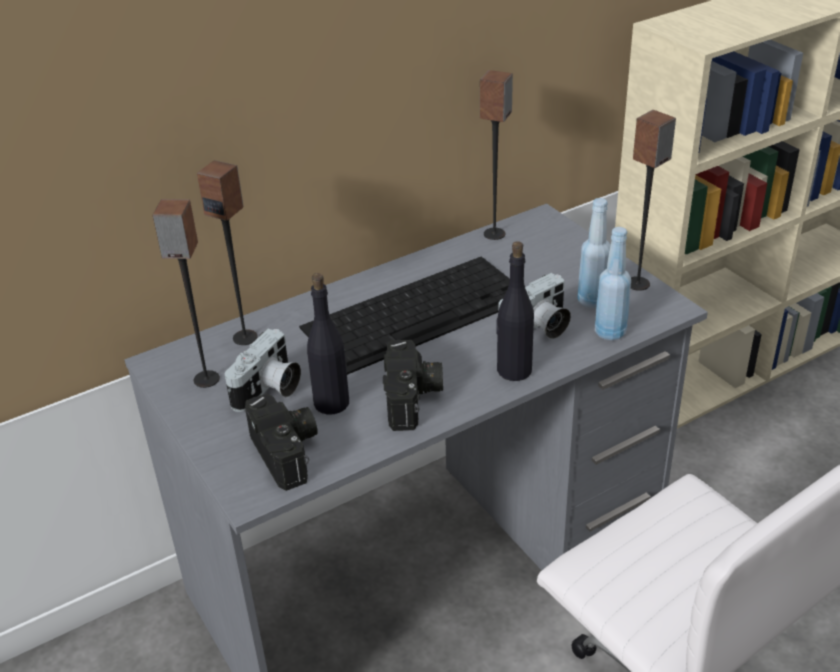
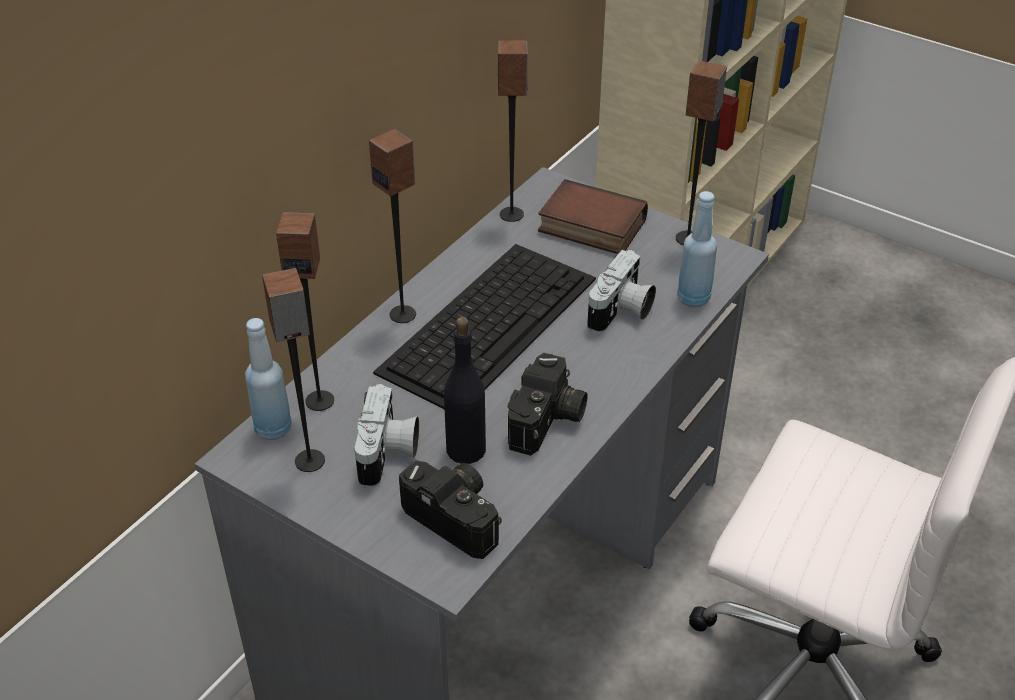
camera: 25 degrees left, 5 degrees up
(354, 289) = (403, 314): none -> speaker
(414, 399) = (548, 422): camera -> camera turned 45 degrees clockwise
(513, 370) = (626, 363): black bottle -> none
(555, 256) = (589, 227): none -> book
(592, 301) = (656, 268): blue bottle -> blue bottle (273, 429)

